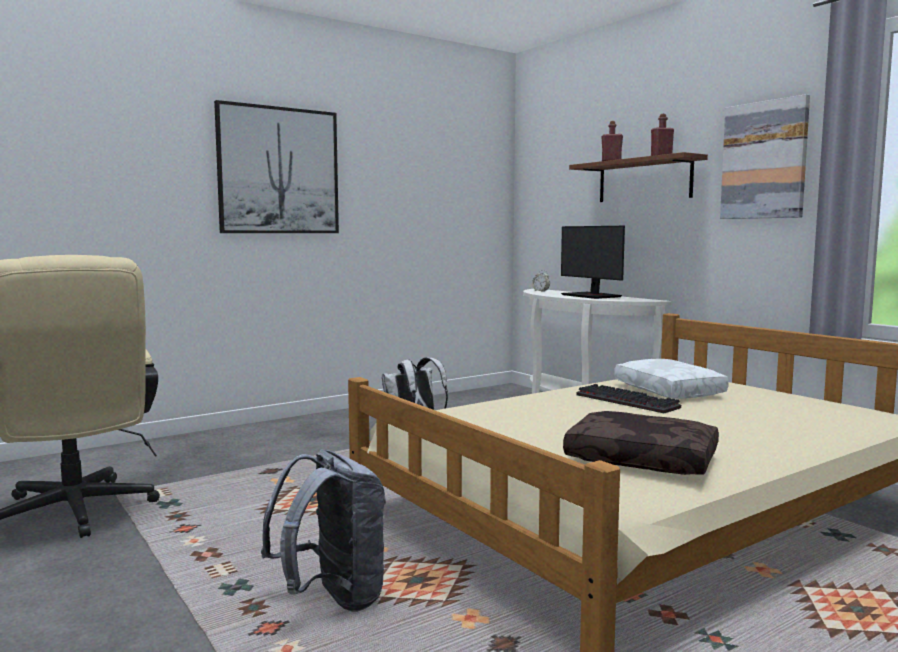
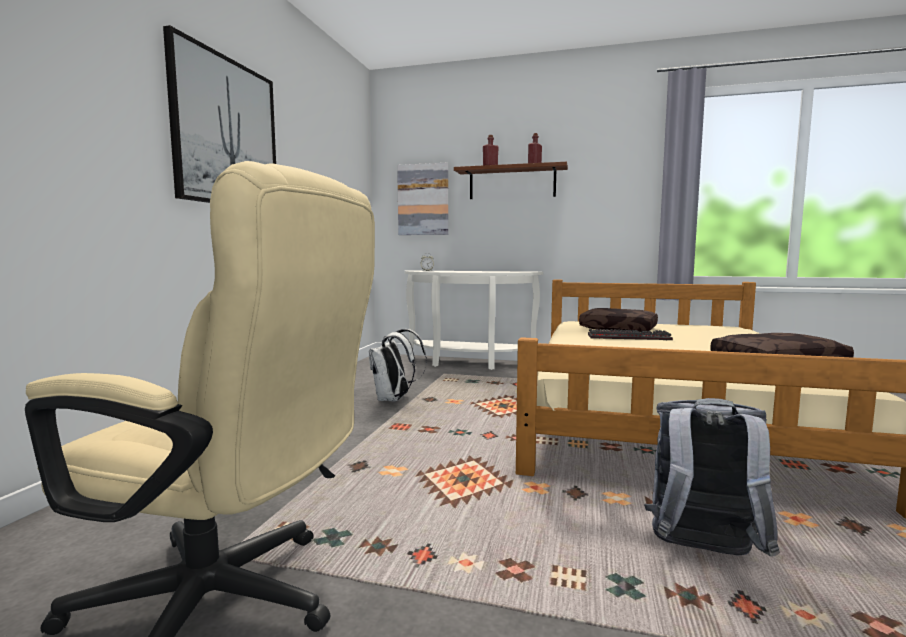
camera: 40 degrees left, 0 degrees up
(591, 296) = (480, 271): monitor -> none
(670, 391) = (619, 329): white pillow -> brown pillow
(764, 160) = (612, 172): picture -> picture (423, 200)

